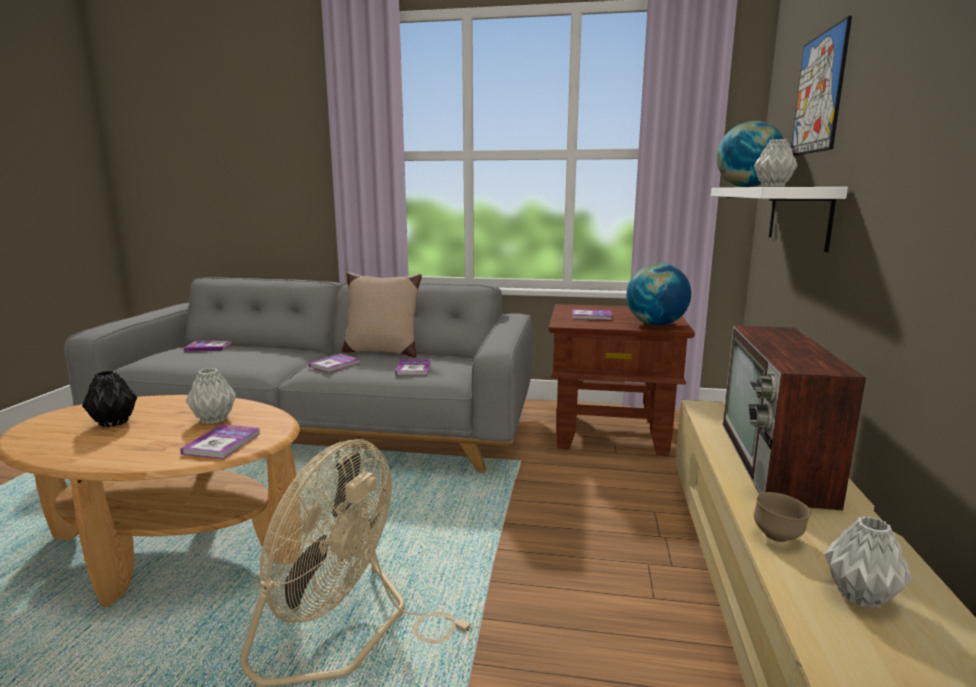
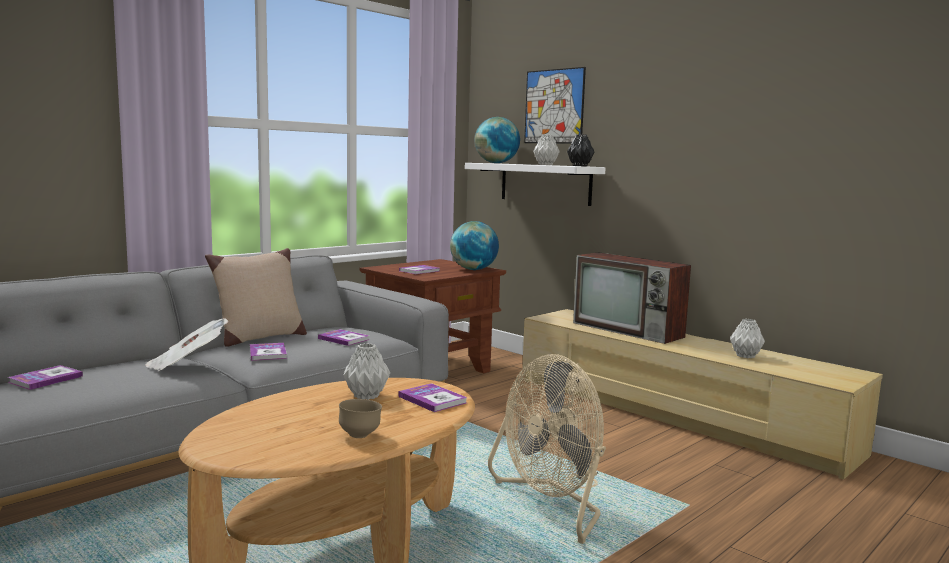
camera: 55 degrees left, 5 degrees down
(113, 423) = (297, 425): black vase -> black vase (580, 166)
(276, 358) = (186, 365): none -> newspaper
(778, 537) = (694, 351): brown bowl -> brown bowl (360, 435)

